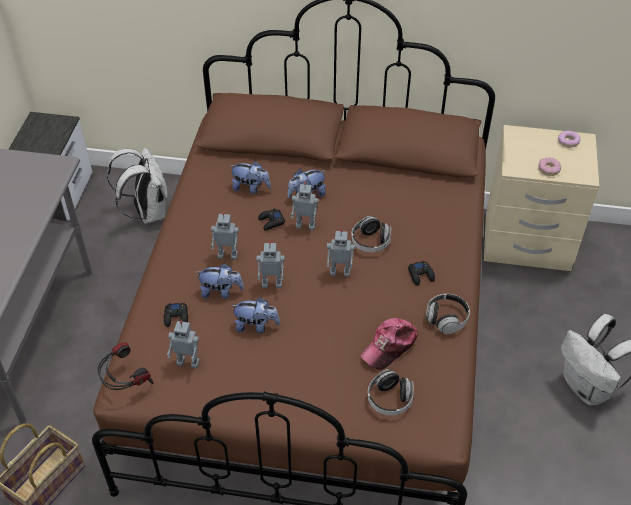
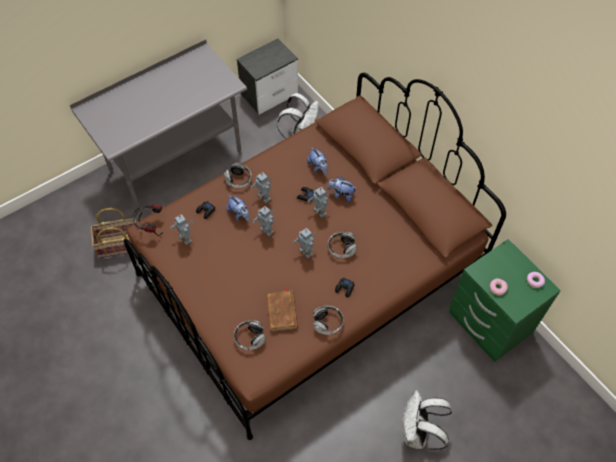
camera: 45 degrees right, 10 degrees up
(176, 260) = (238, 180): none -> headphones
(256, 326) = (235, 246): plush toy -> none
(389, 346) = (282, 312): cap -> brown book
(527, 243) = (489, 323): beige nightstand -> green nightstand

